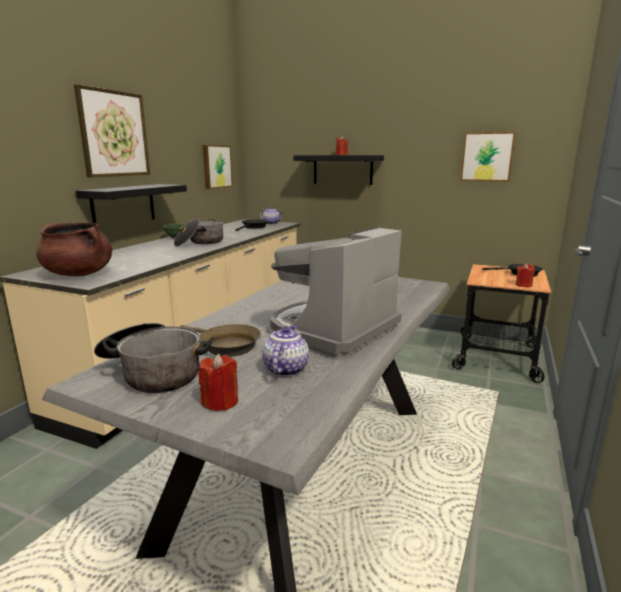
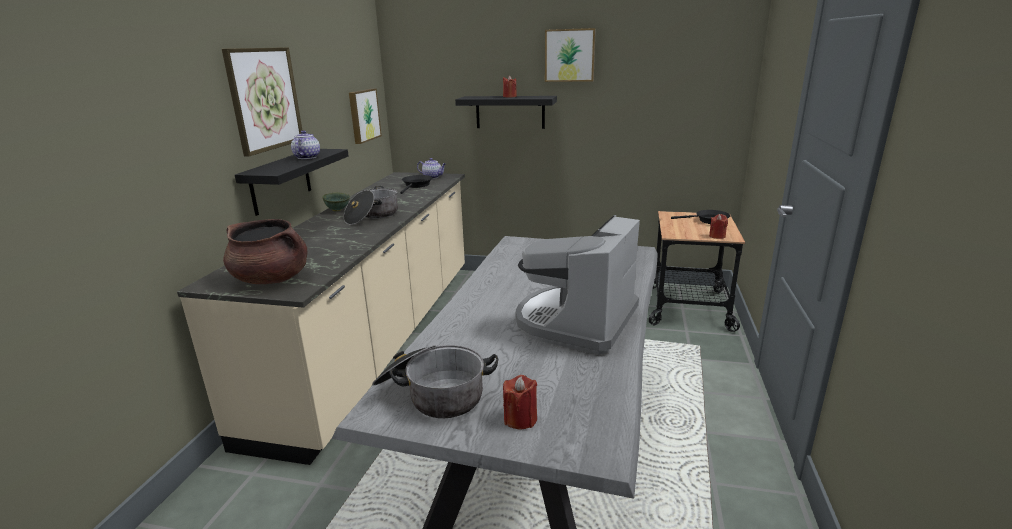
camera: 10 degrees left, 5 degrees up
(226, 346) = (483, 353): brown frying pan -> none
(285, 369) = (557, 373): teapot -> teapot (307, 157)
(487, 156) = (668, 97): picture -> picture (569, 55)

